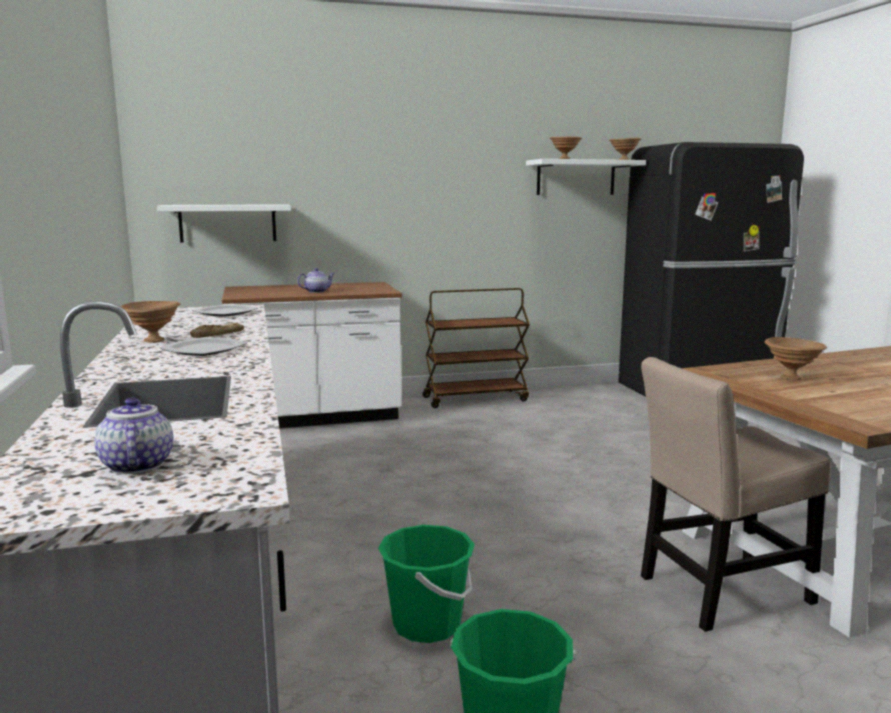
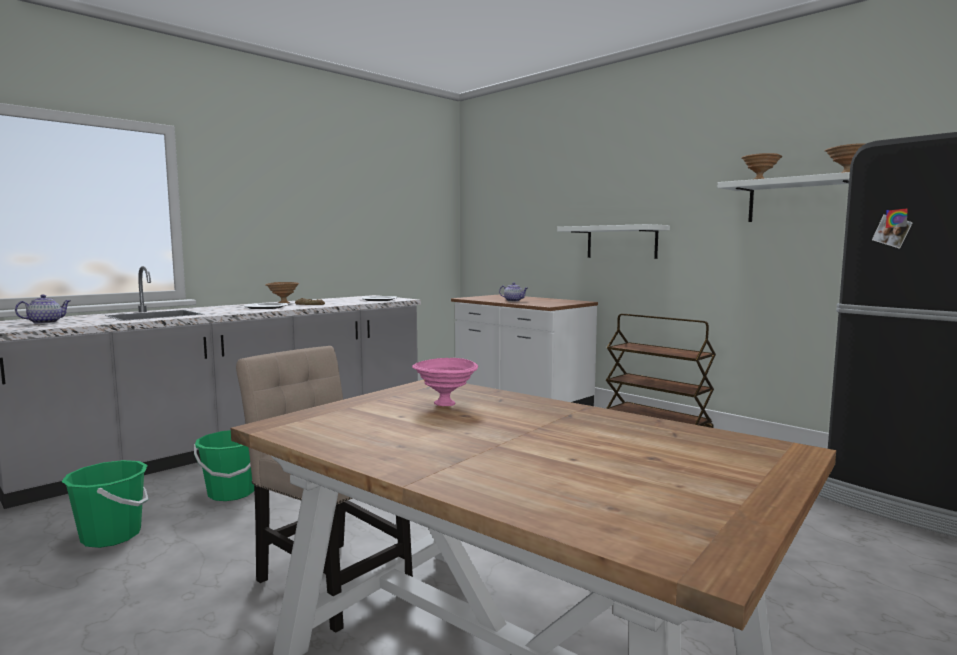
camera: 60 degrees right, 5 degrees down
(228, 223) = (505, 249): white shelf -> white shelf (621, 242)
(791, 378) = (446, 404): brown bowl -> pink bowl

